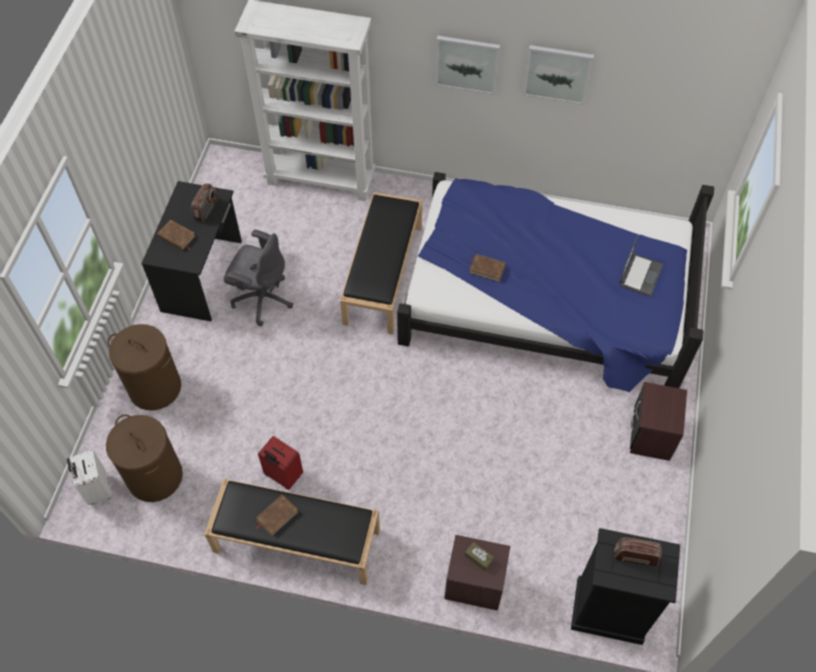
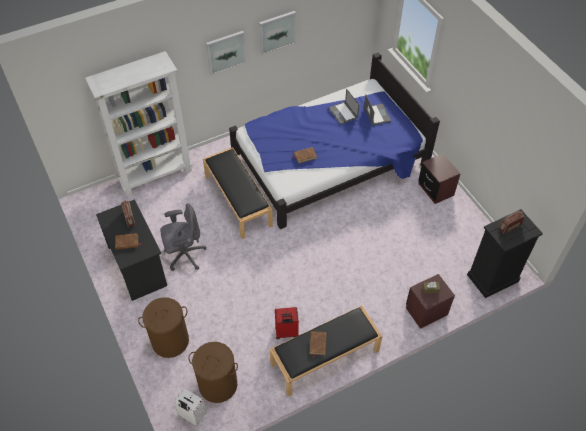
camera: 40 degrees left, 5 degrees down
(595, 244) = (343, 113): none -> laptop

